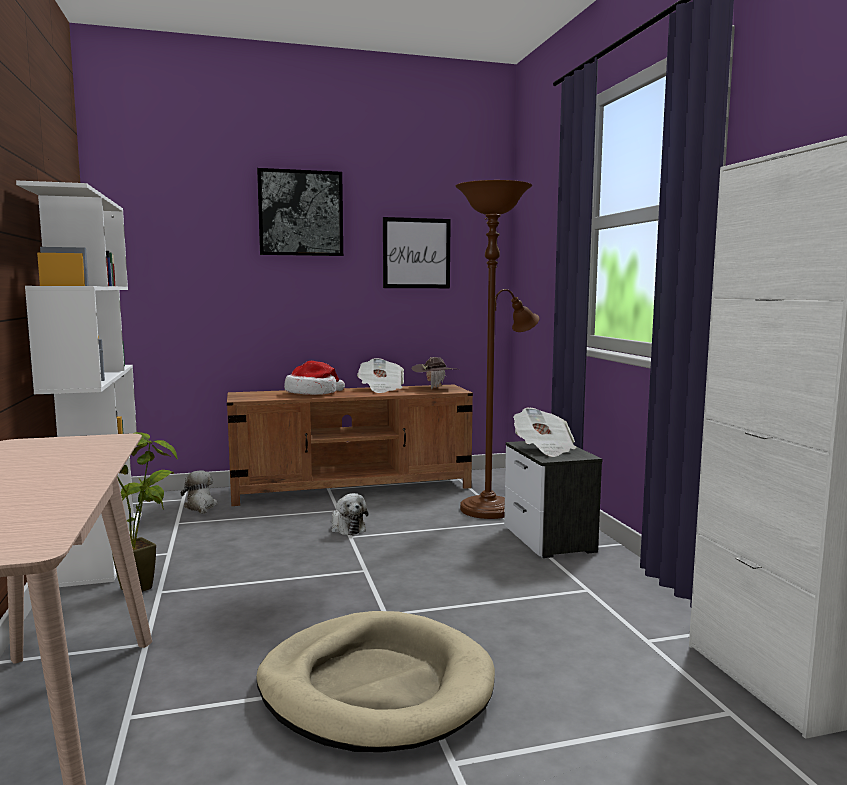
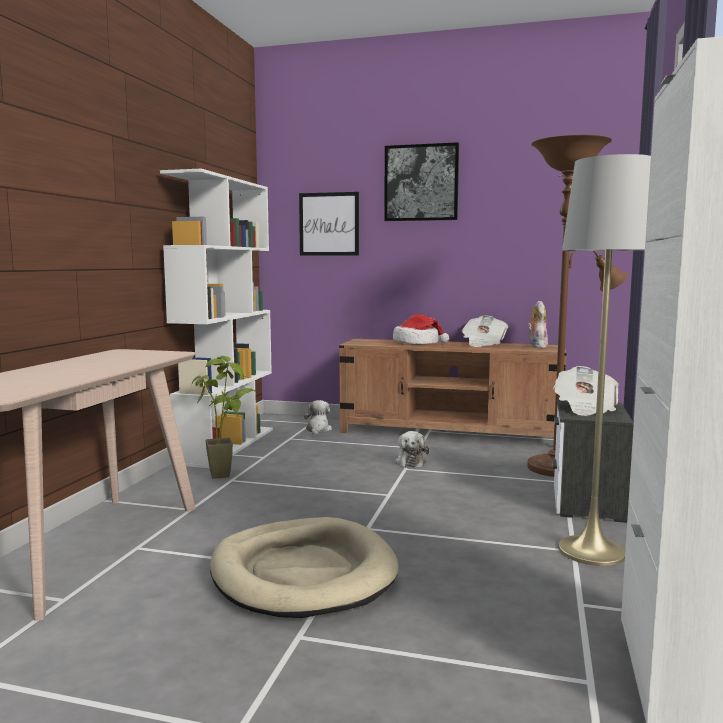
camera: 30 degrees right, 0 degrees up
(416, 253) = (530, 215): picture -> picture (329, 224)
(435, 388) = (536, 346): brown hat -> plush toy
(601, 586) = (591, 551): none -> grey floor lamp

